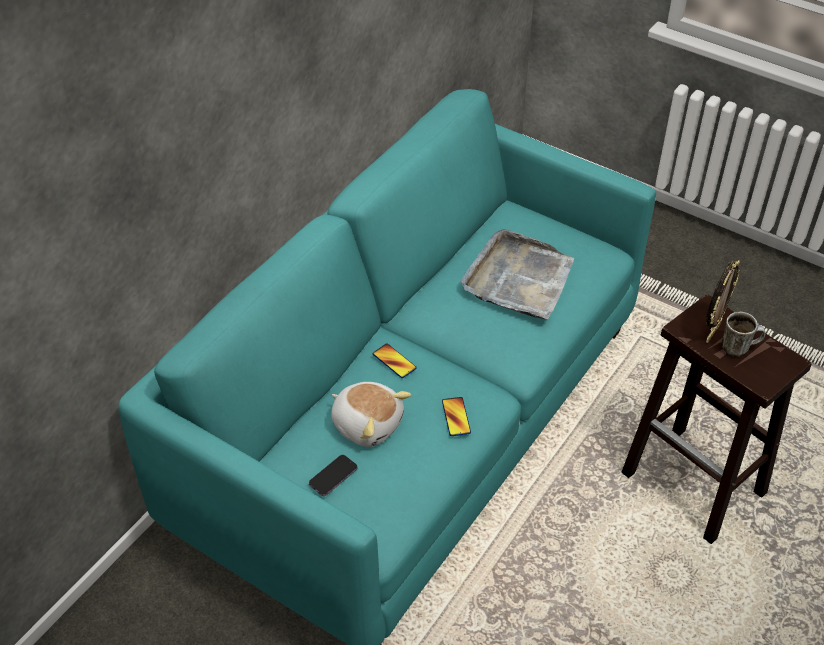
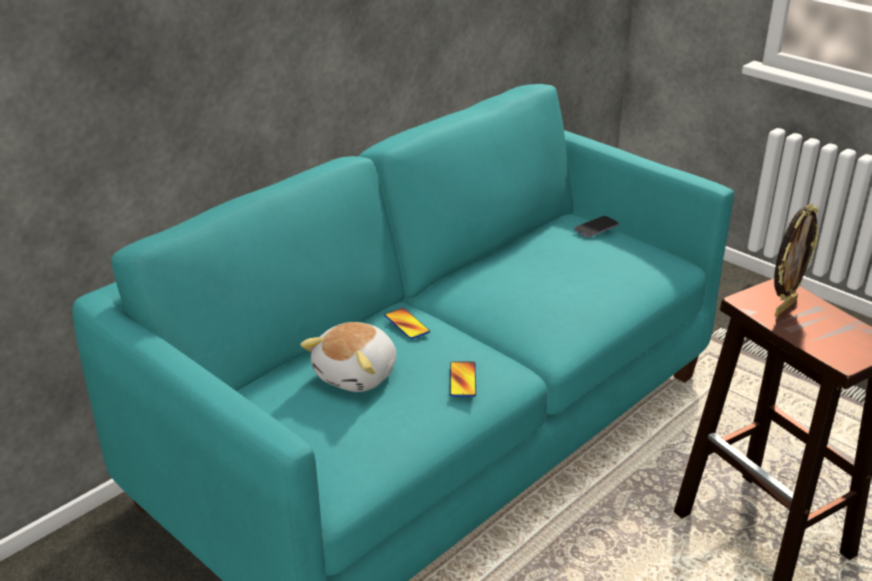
camera: 10 degrees right, 15 degrees down
(333, 476) = (300, 418): phone -> phone (596, 228)
(367, 423) = (357, 375): plush toy -> plush toy turned 75 degrees clockwise
(518, 279) = (568, 269): grey tray -> none
(739, 348) = (816, 325): mug -> none

